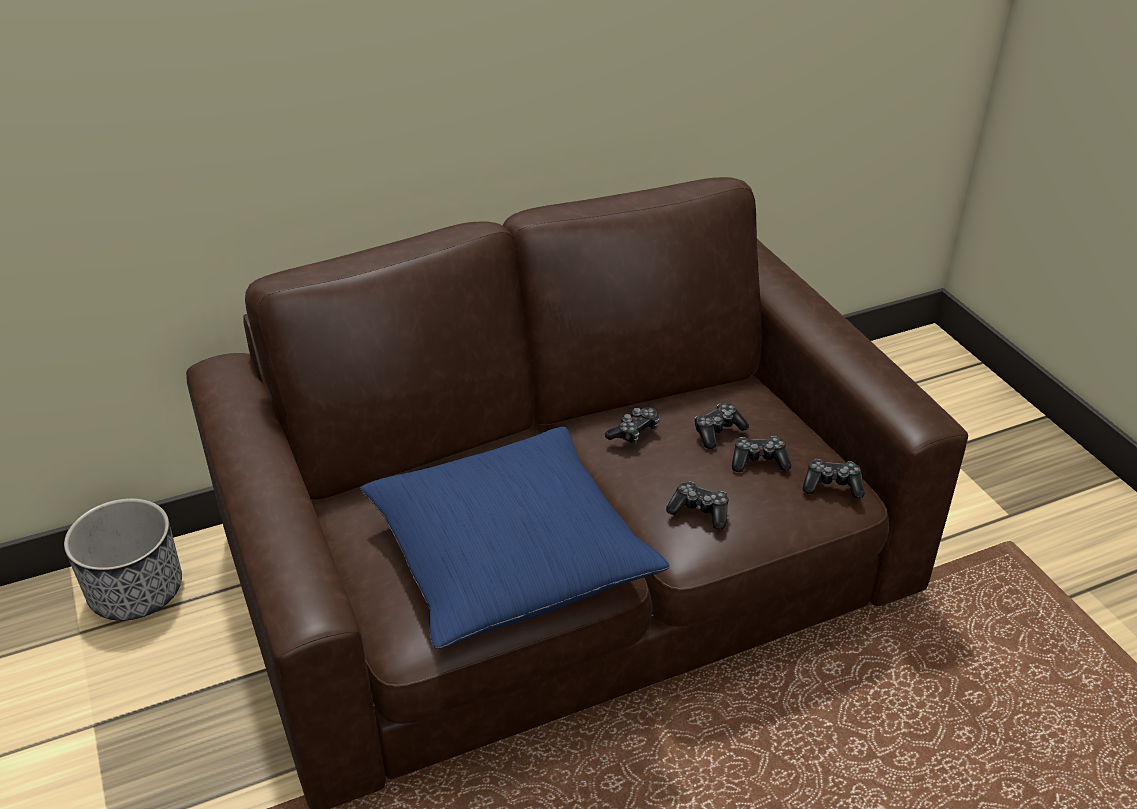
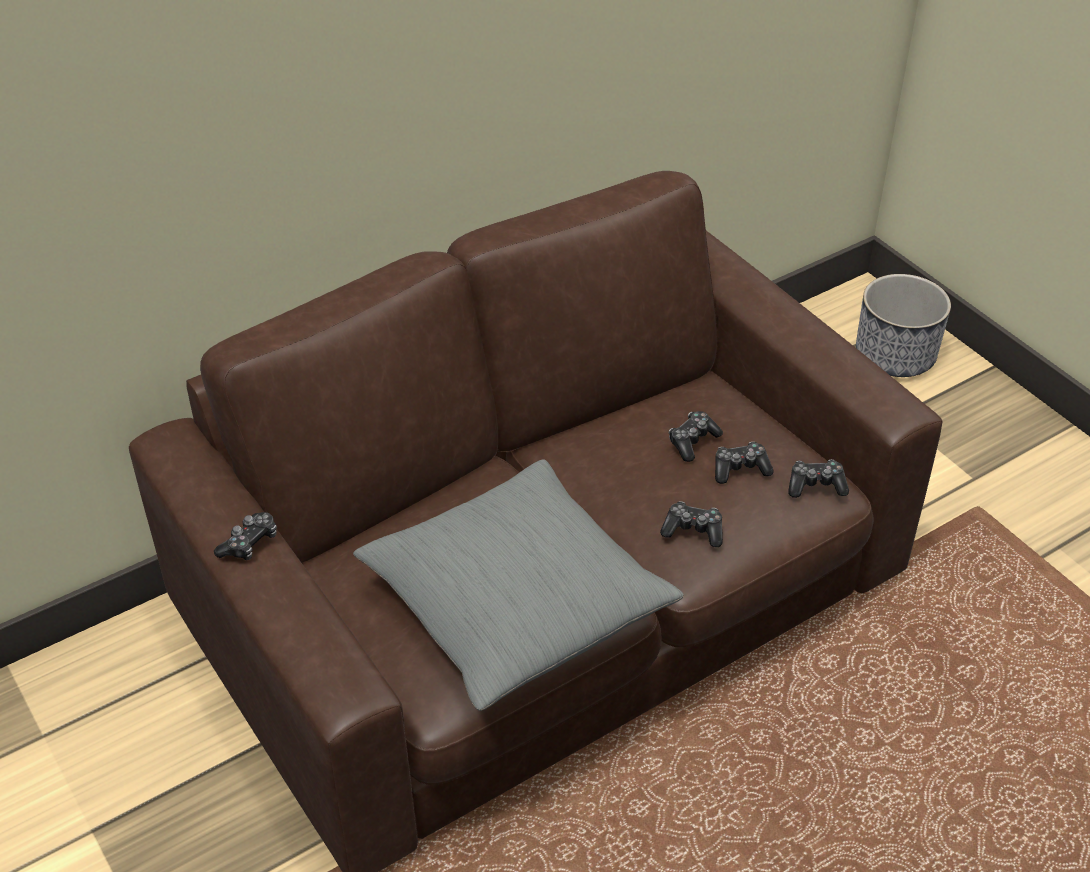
camera: 10 degrees left, 5 degrees up
(137, 590) = (91, 681): planter -> planter (895, 355)
(509, 555) = (516, 601): blue pillow -> grey pillow
(634, 432) = (607, 451): game controller -> game controller (249, 543)

